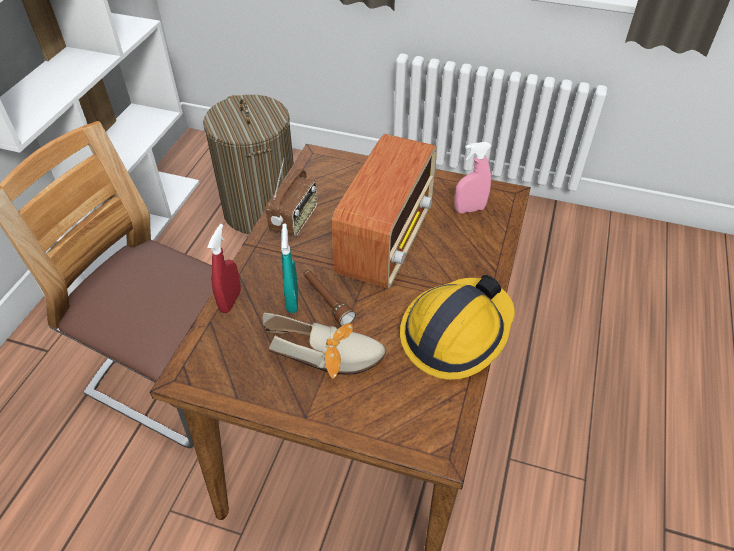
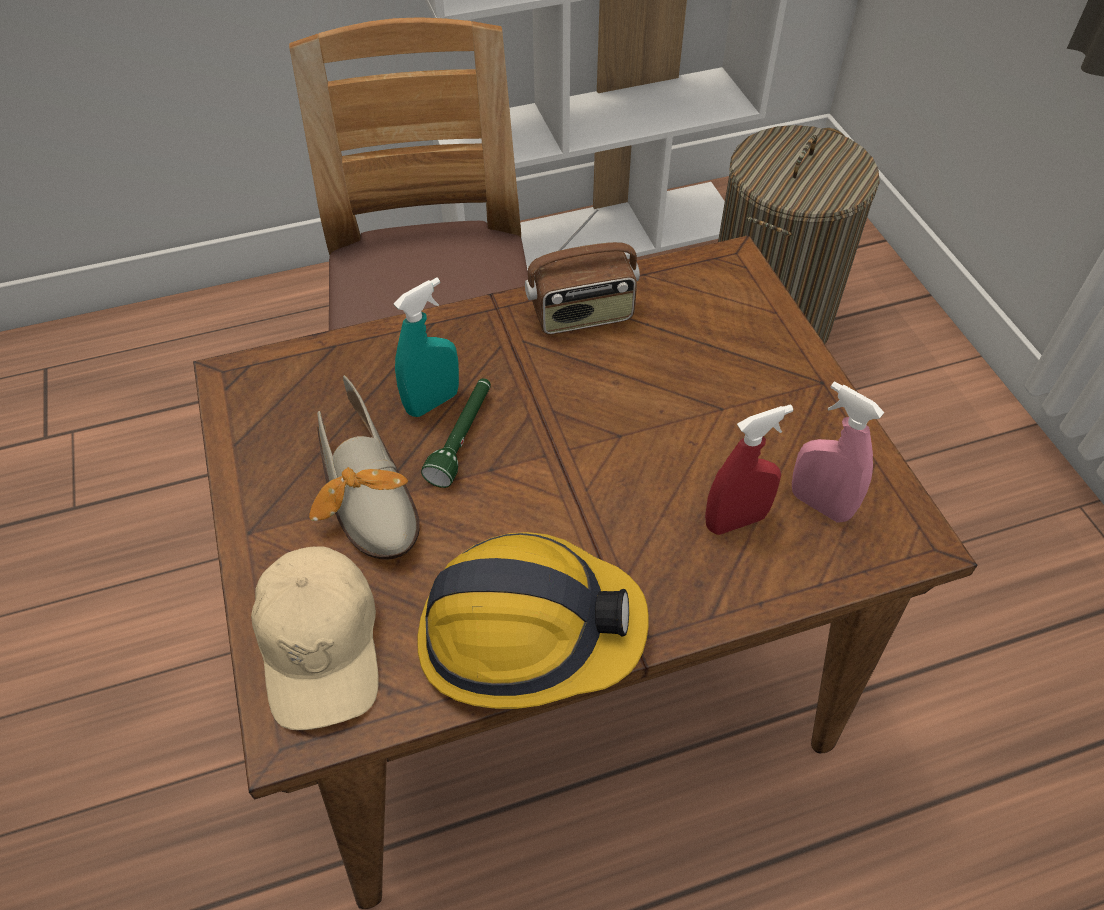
camera: 55 degrees right, 5 degrees up
(230, 301) = (382, 342): red spray bottle -> red spray bottle (735, 521)
(326, 301) = (462, 438): brown flashlight -> green flashlight
(386, 241) = (639, 438): radio -> none
(402, 415) = (321, 644): none -> beige cap

